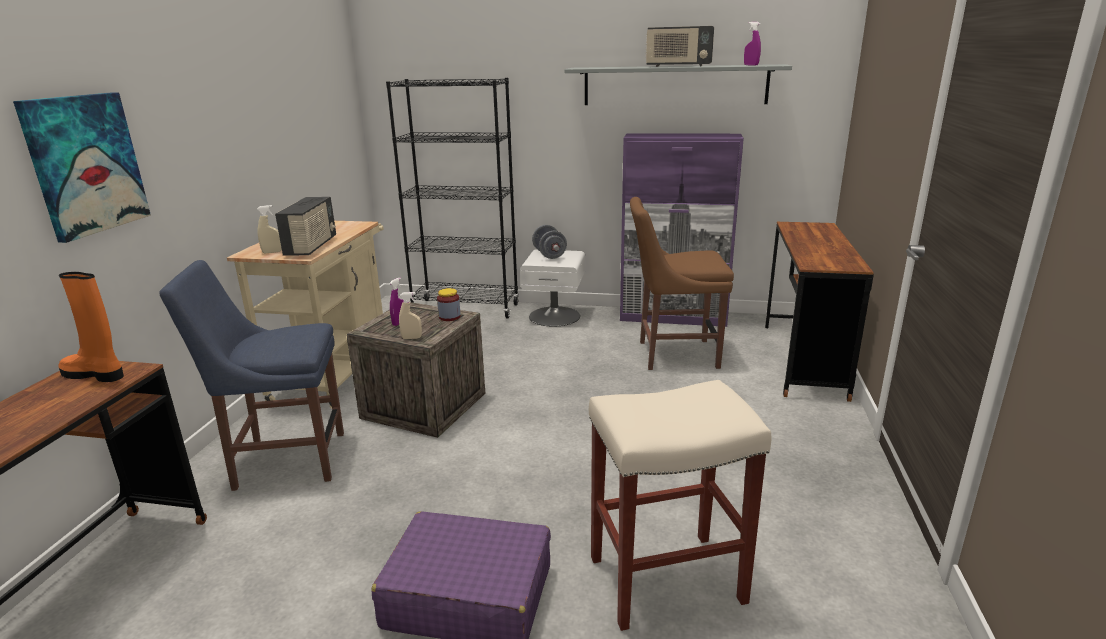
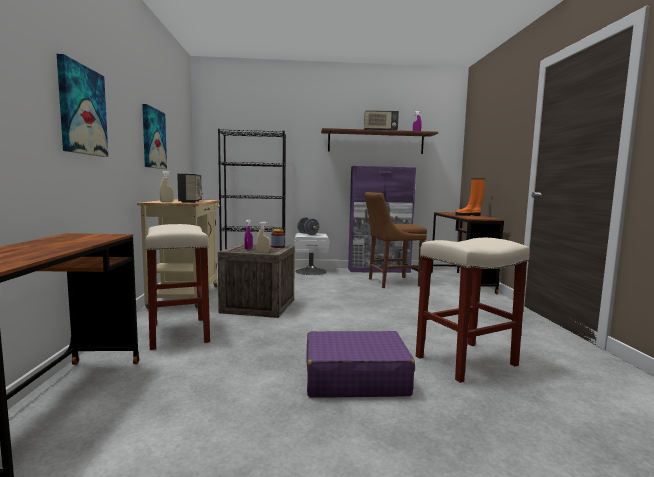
camera: 15 degrees left, 15 degrees down
(95, 375) = (86, 236): orange boot -> orange boot (468, 215)
(257, 136) = (153, 138): none -> picture
(284, 460) = (178, 332): blue chair -> beige stool
(674, 85) = (376, 142): grey shelf -> brown shelf

